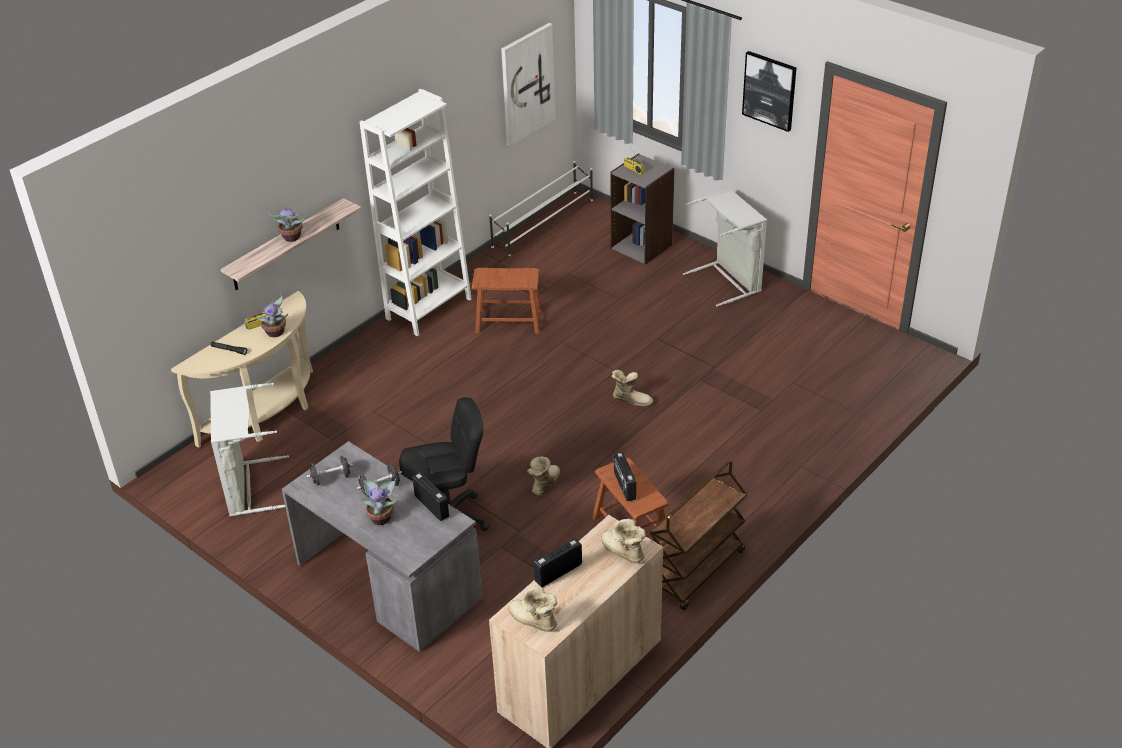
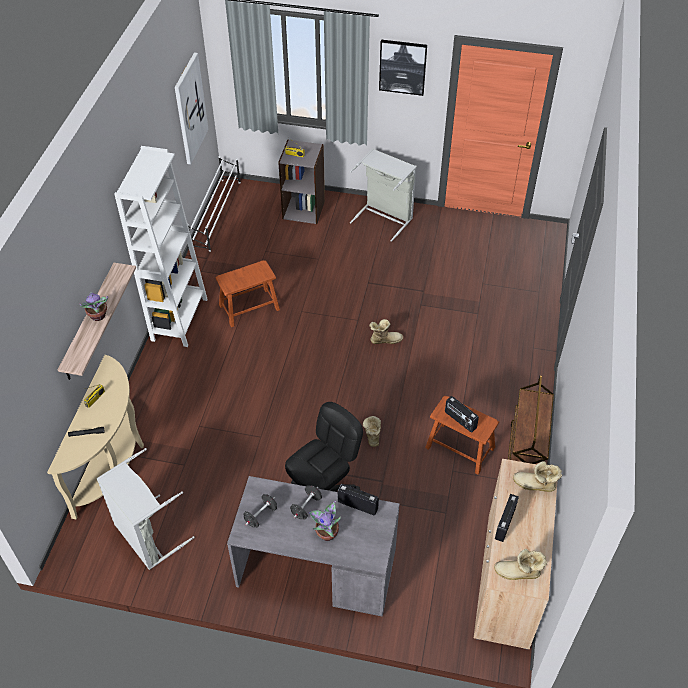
camera: 30 degrees left, 10 degrees up
(276, 332) = (115, 401): potted plant -> none

